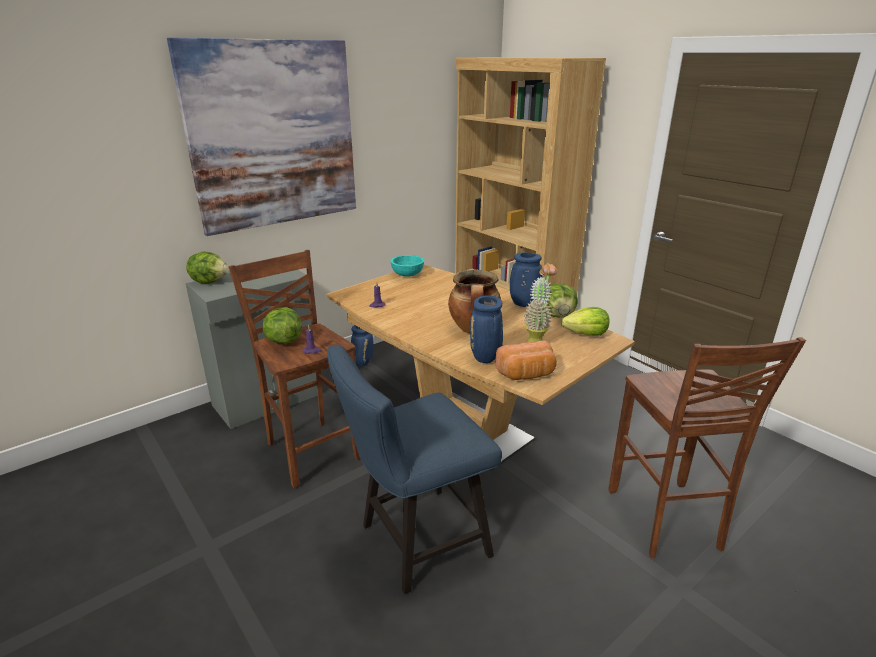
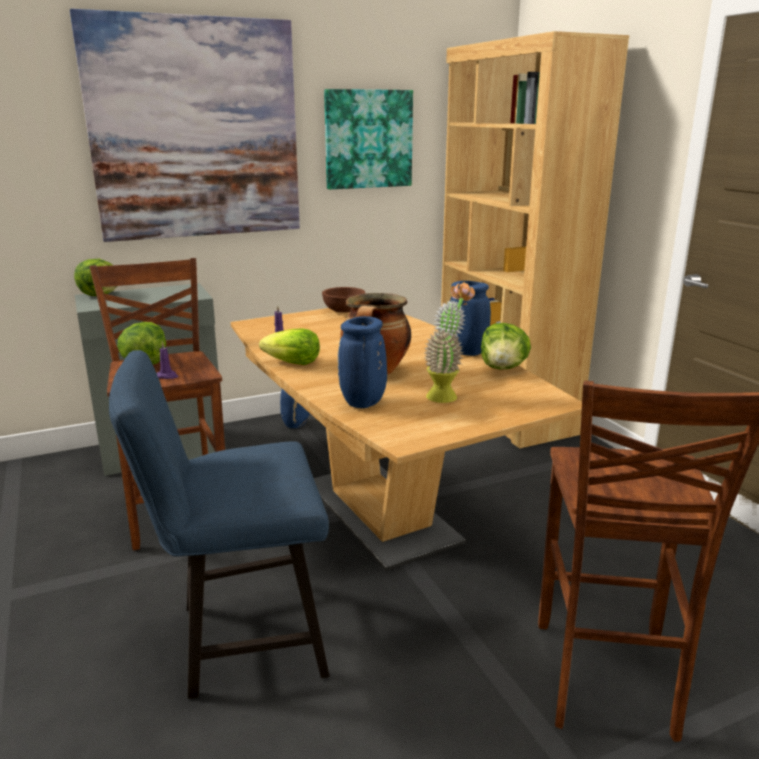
camera: 15 degrees right, 5 degrees down
(402, 133) = (368, 139): none -> picture
(407, 275) = (343, 311): turquoise bowl -> brown bowl
(527, 374) = (401, 426): bread -> none
(586, 334) = (524, 391): lettuce -> lettuce (293, 363)

